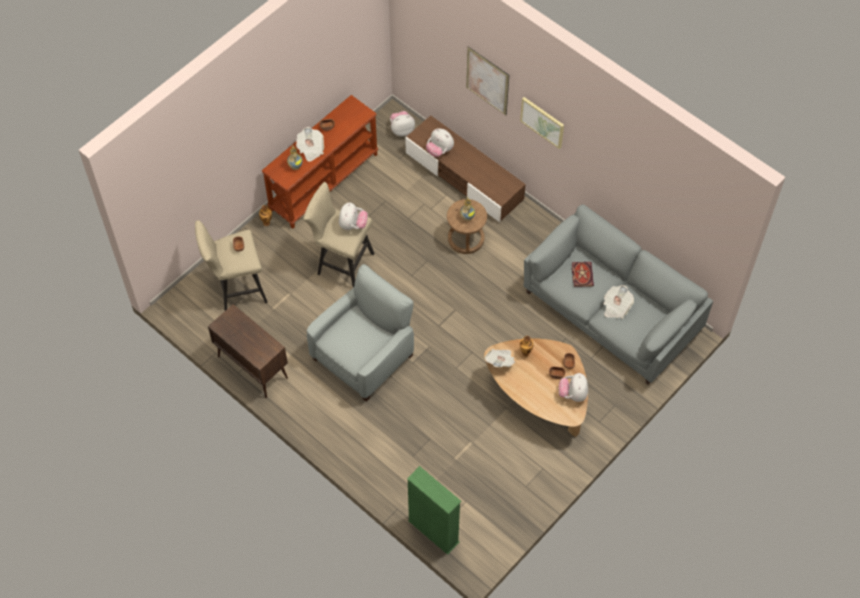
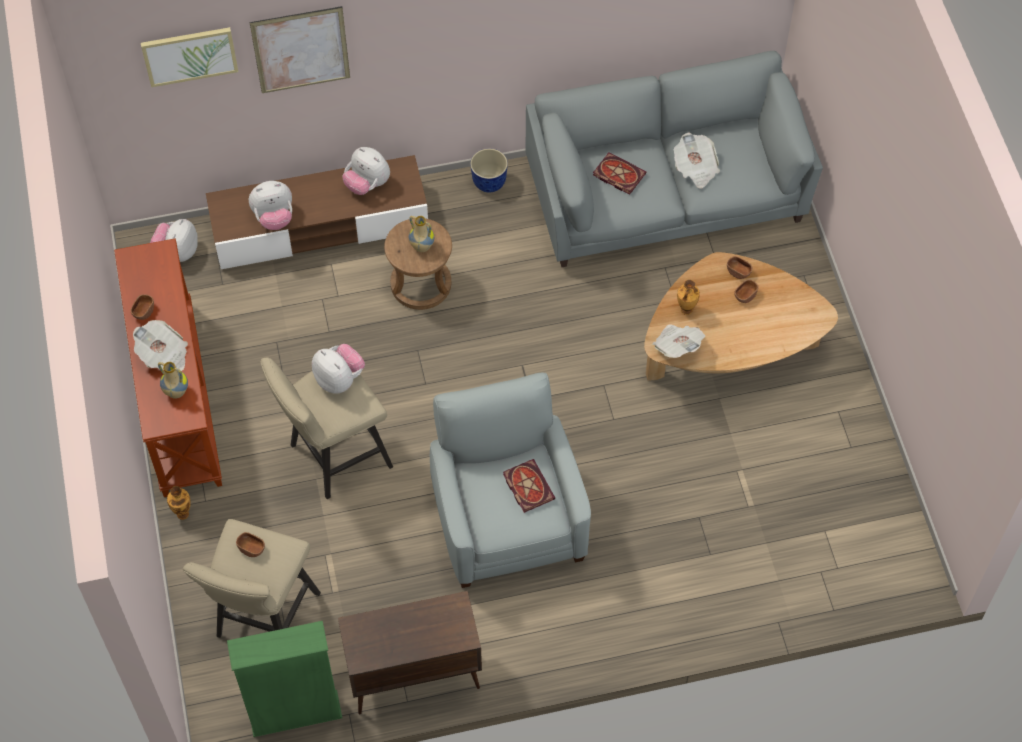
camera: 55 degrees left, 0 degrees up
(364, 341) = (527, 486): none -> book
(433, 531) = (843, 598): green bookcase -> green bookcase (295, 714)
(542, 122) = (422, 32): picture -> picture (189, 55)
(551, 230) = (489, 182): none -> planter
(573, 394) = (787, 295): plush toy -> plush toy (367, 184)

